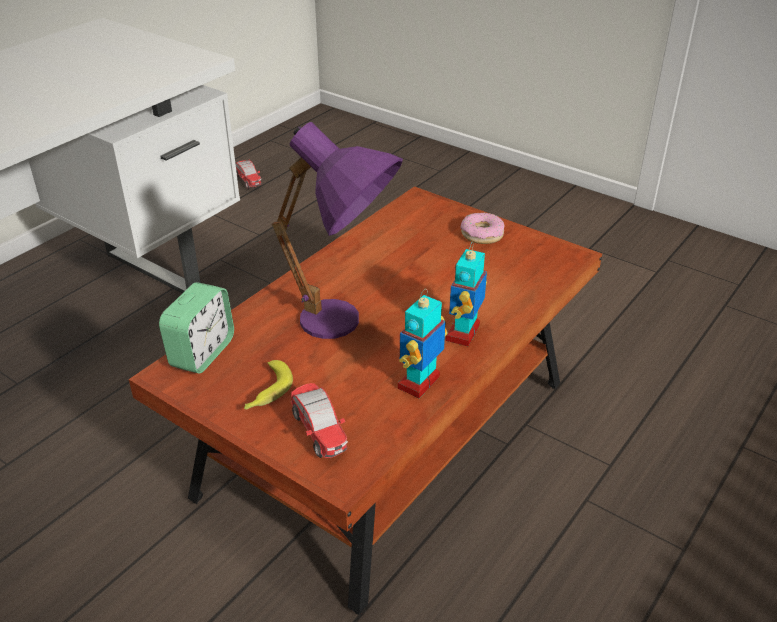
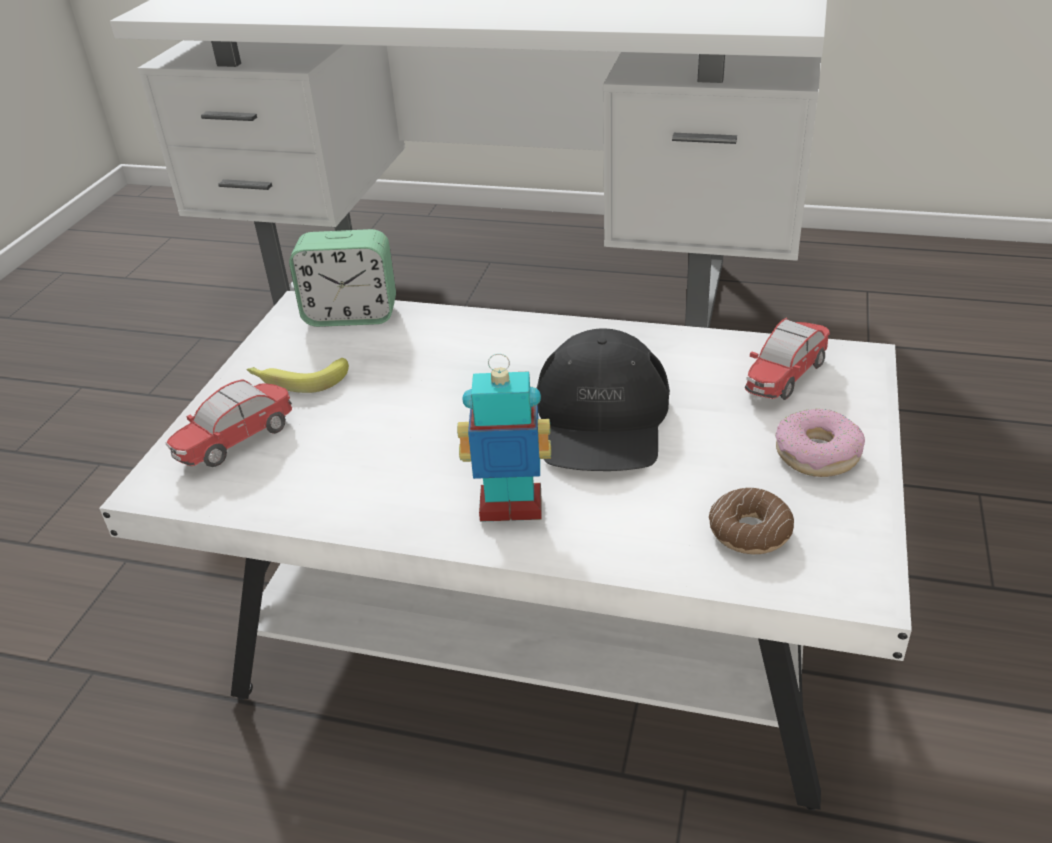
camera: 70 degrees right, 0 degrees up
(248, 181) = (976, 286): toy car -> toy car (786, 378)
(346, 330) = (454, 398): purple table lamp -> none
(388, 441) = (543, 624): brown coffee table -> white coffee table
(409, 285) = (602, 420): none -> black cap
(420, 383) = (367, 497): toy robot -> none
(524, 269) = (750, 531): none -> donut

